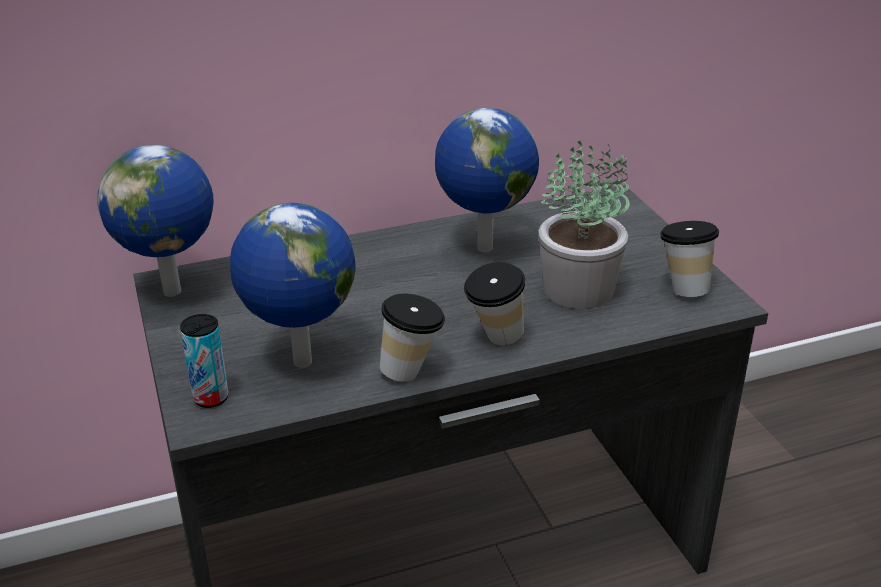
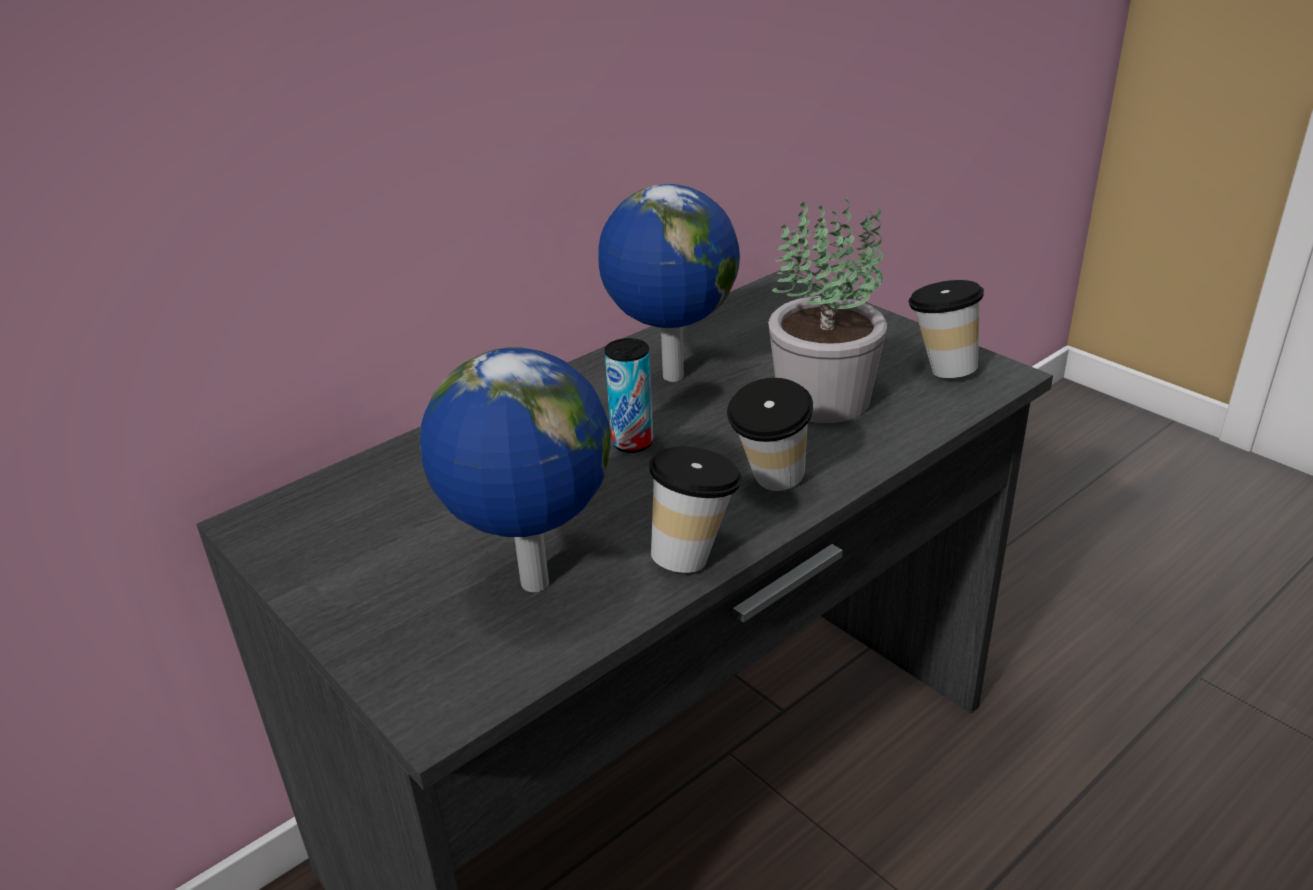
camera: 20 degrees left, 0 degrees up
(174, 292) = (279, 534): globe -> none
(211, 398) = (433, 673): can -> can (632, 443)

